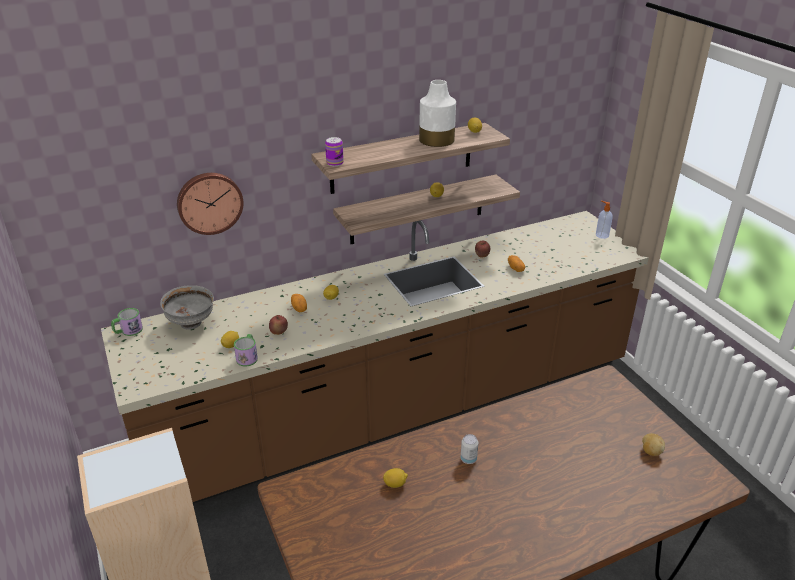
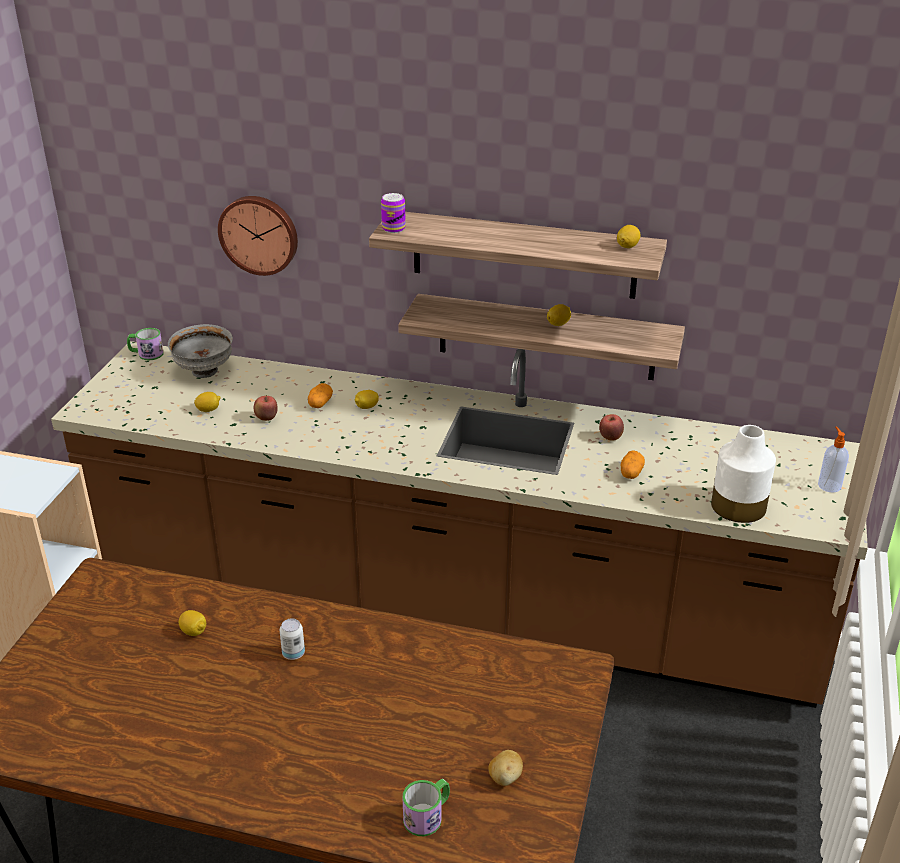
camera: 40 degrees right, 0 degrees up
(248, 357) = (207, 428): mug -> mug (428, 815)
(437, 140) = (559, 241): white vase -> white vase (738, 506)

